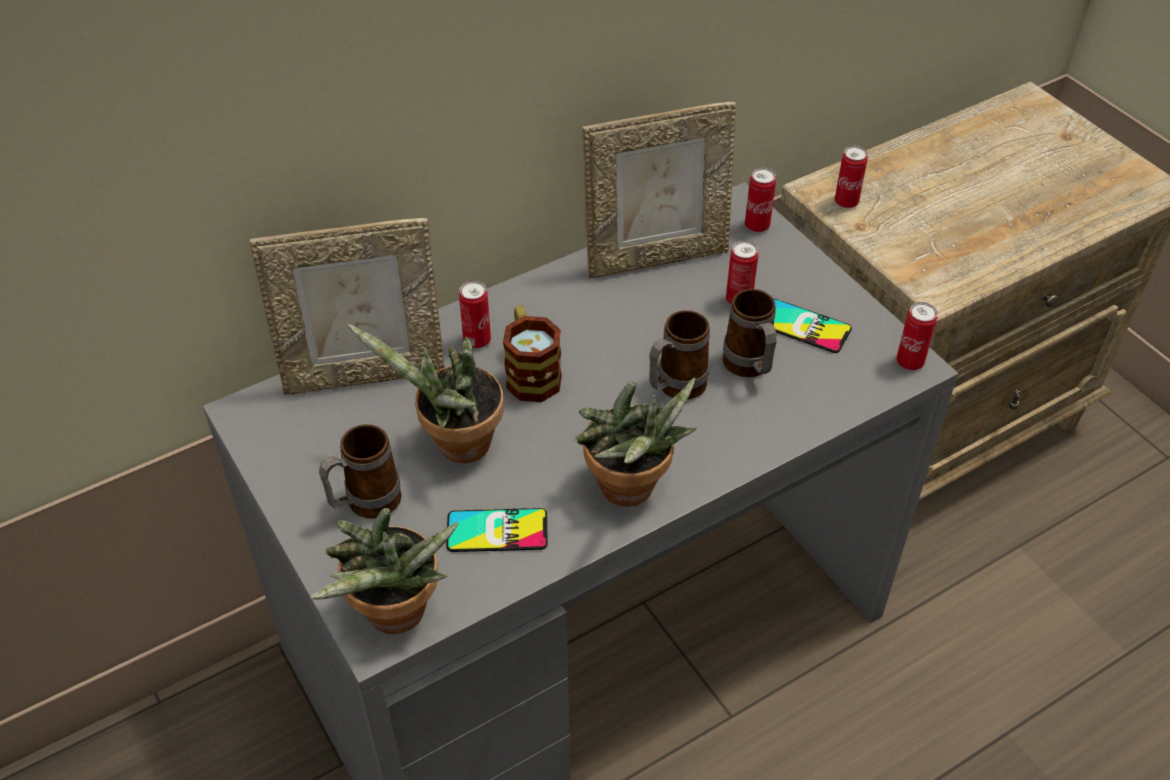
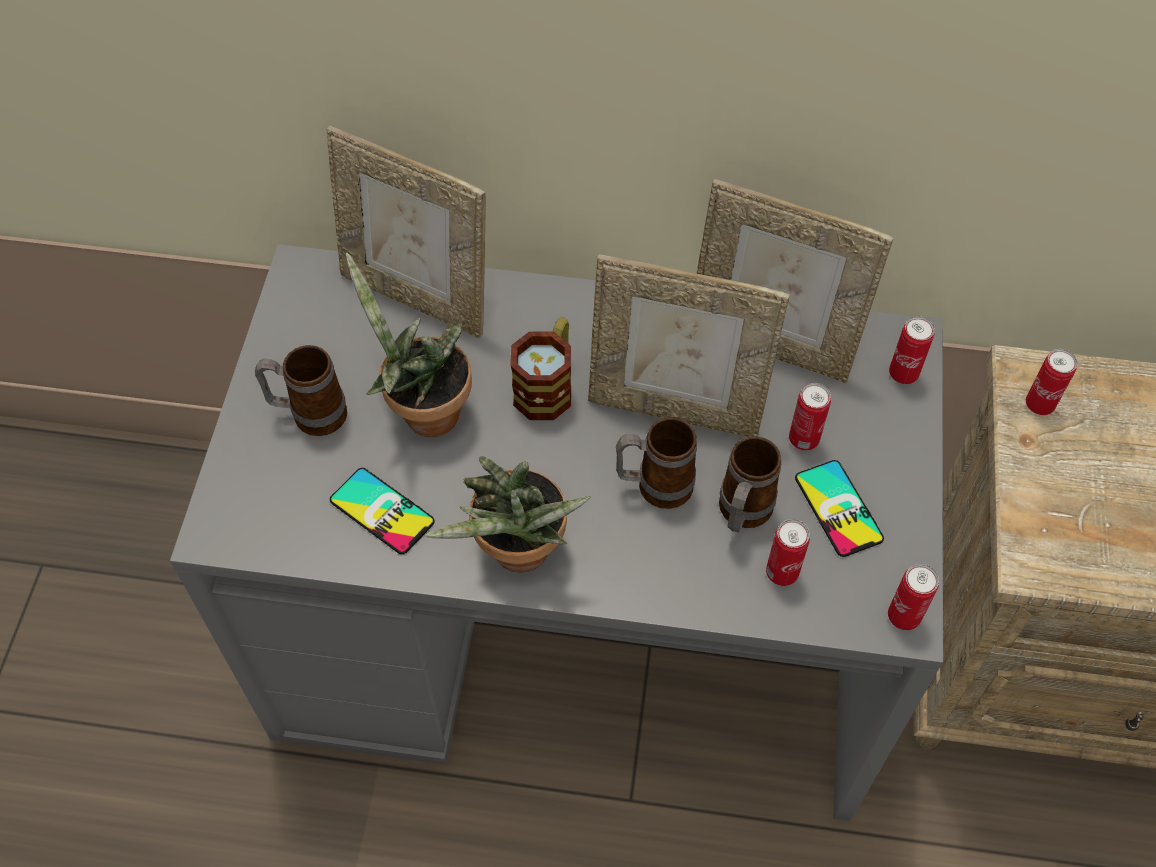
camera: 40 degrees right, 10 degrees up
(396, 618) = (241, 529): potted plant -> none
(477, 340) = (534, 325): can -> can (782, 573)
(635, 332) = (675, 408): none -> picture frame

